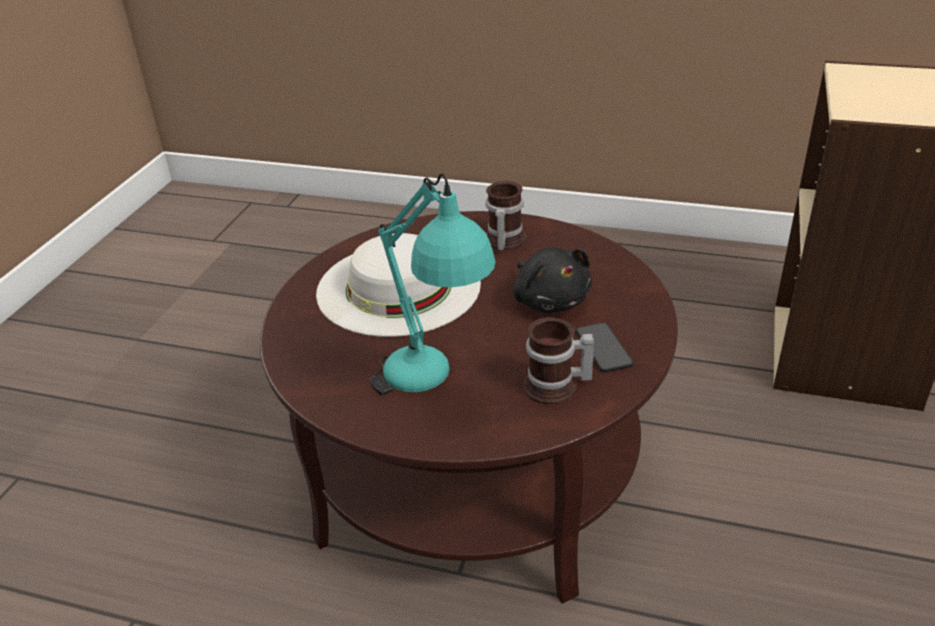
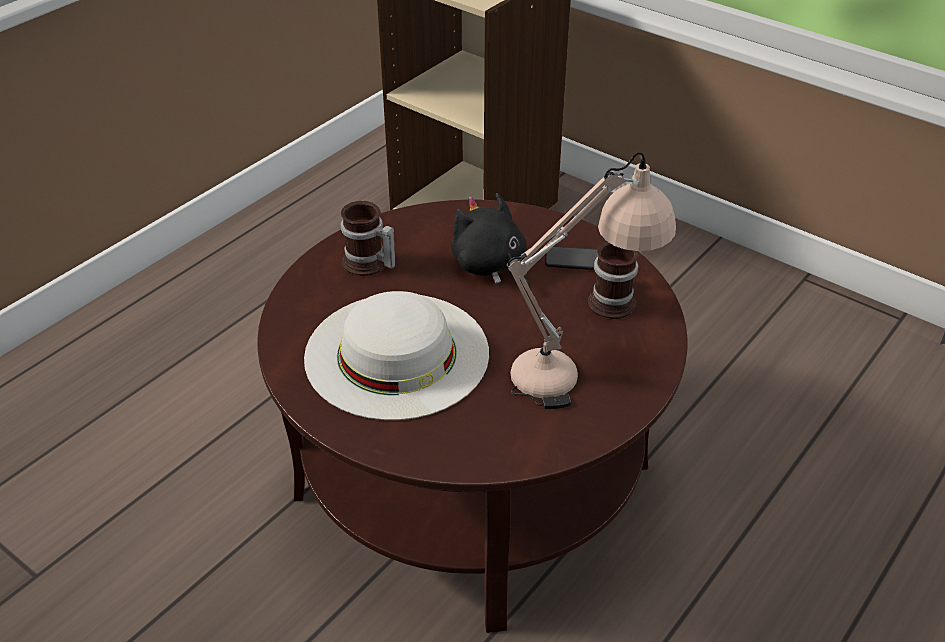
camera: 70 degrees left, 5 degrees up
(434, 390) = (580, 370): turquoise table lamp -> beige table lamp
(550, 300) = (490, 266): black plush toy -> black plush toy turned 120 degrees counterclockwise

